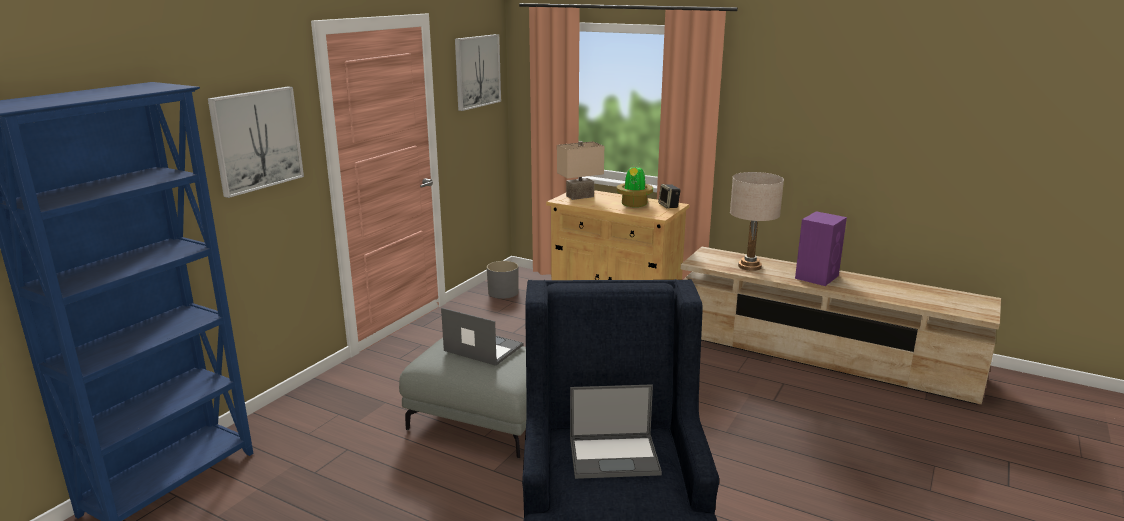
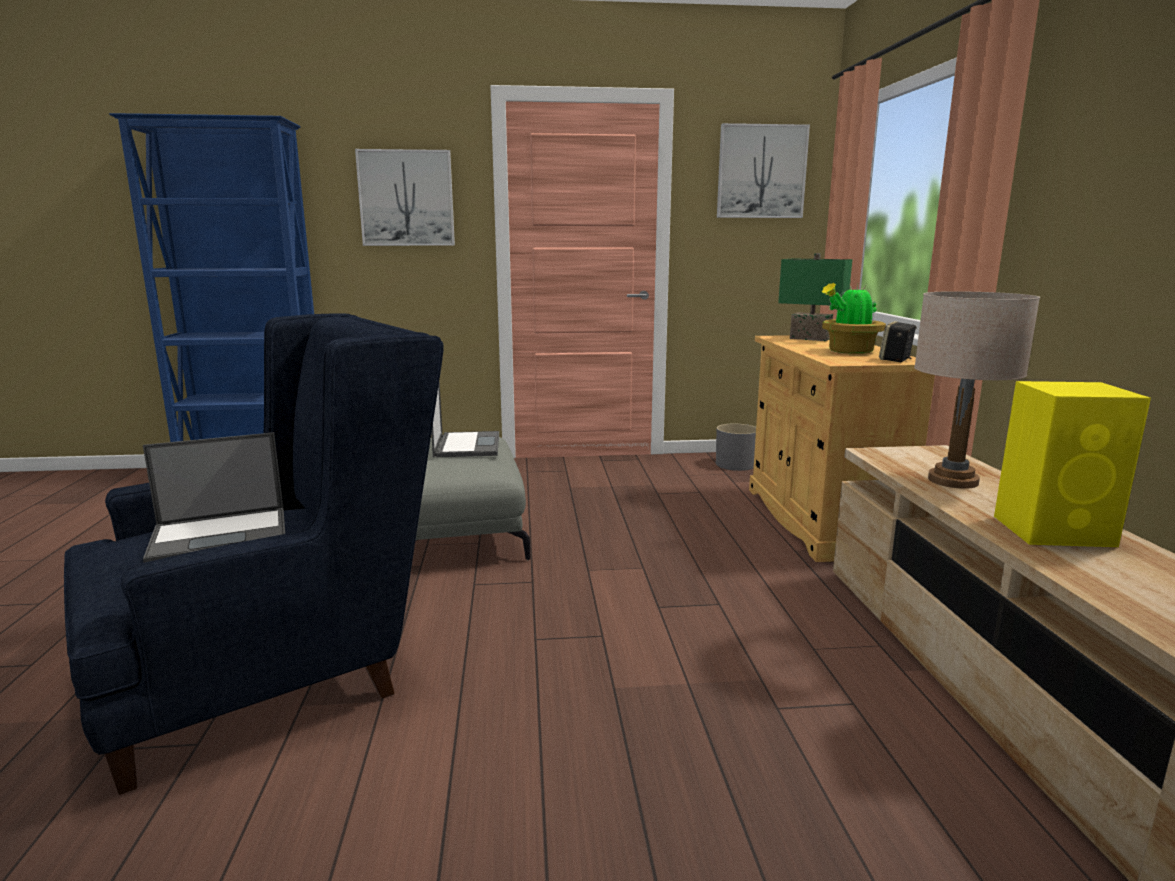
camera: 55 degrees right, 5 degrees down
(579, 196) = (811, 338): beige table lamp -> green table lamp
(615, 456) = (222, 535): laptop -> laptop turned 75 degrees counterclockwise
(817, 277) = (1055, 531): purple speaker -> yellow speaker

